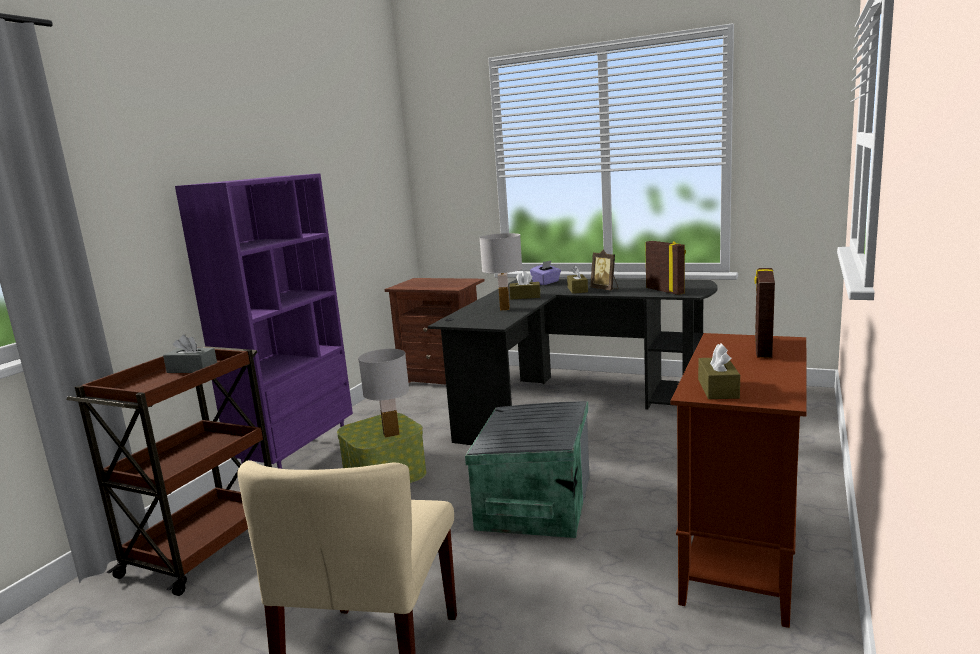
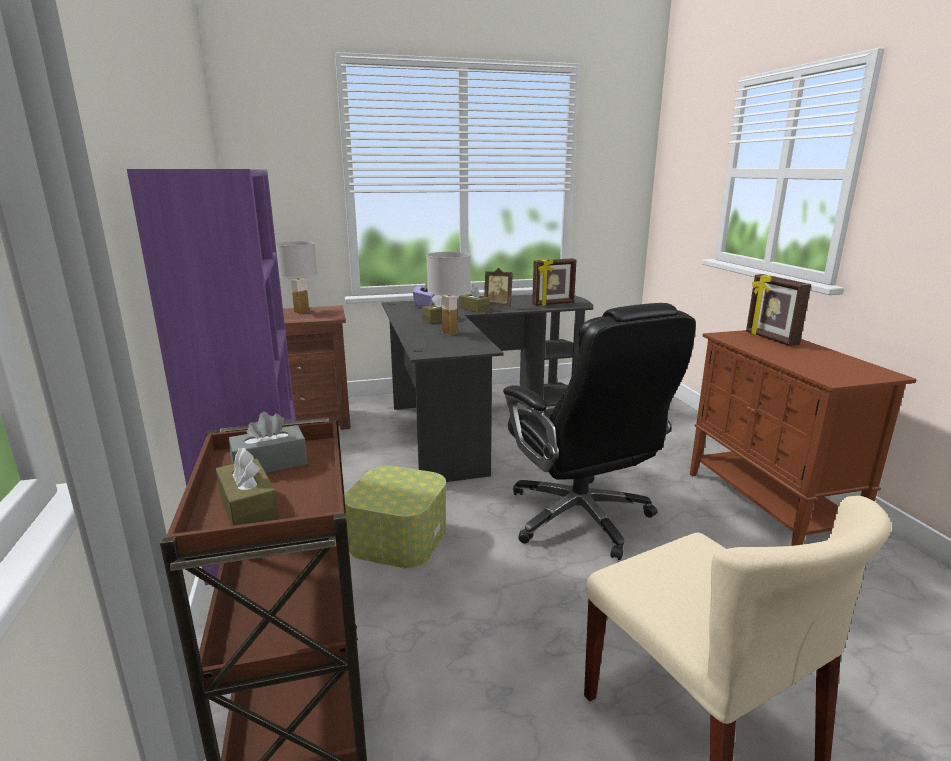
camera: 40 degrees left, 5 degrees up
(391, 434) = (419, 490): white table lamp -> white table lamp (301, 311)
(532, 503) = (581, 518): grey storage box -> black office chair
(665, 291) = (553, 304): picture frame -> picture frame turned 135 degrees clockwise
(718, 389) = (834, 373): brown tissue box -> brown tissue box (249, 508)

